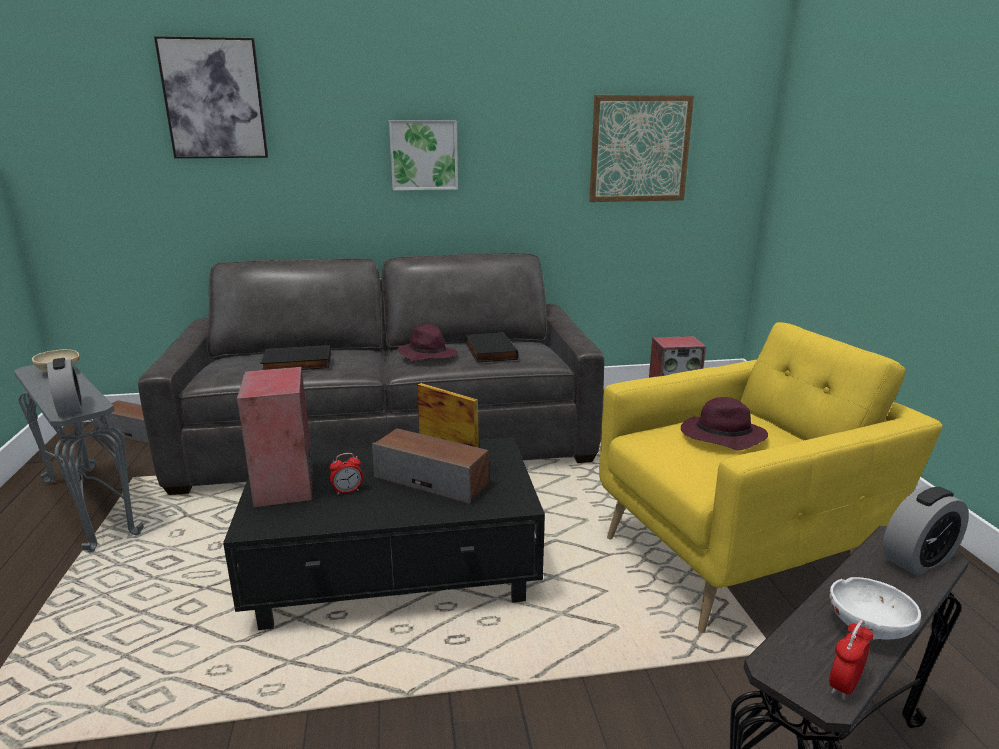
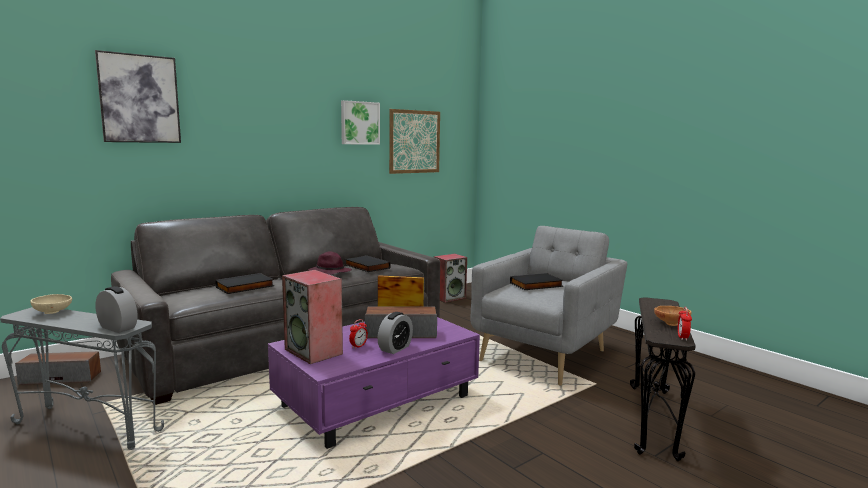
camera: 30 degrees left, 10 degrees down
(397, 570) = (379, 401): black coffee table -> purple coffee table
(423, 155) = (290, 143): picture -> picture (359, 123)
(721, 437) = (536, 285): purple hat -> black book
(738, 555) = (547, 354): yellow armchair -> grey armchair
(868, 627) = (671, 323): white bowl -> brown bowl
(918, 559) = (663, 304): alarm clock -> alarm clock (395, 348)

